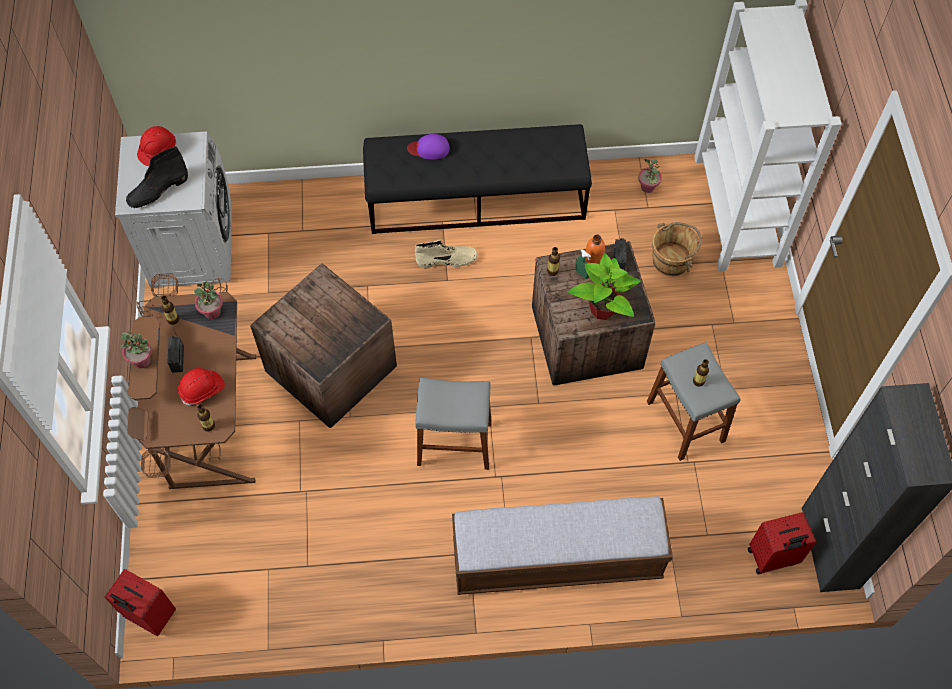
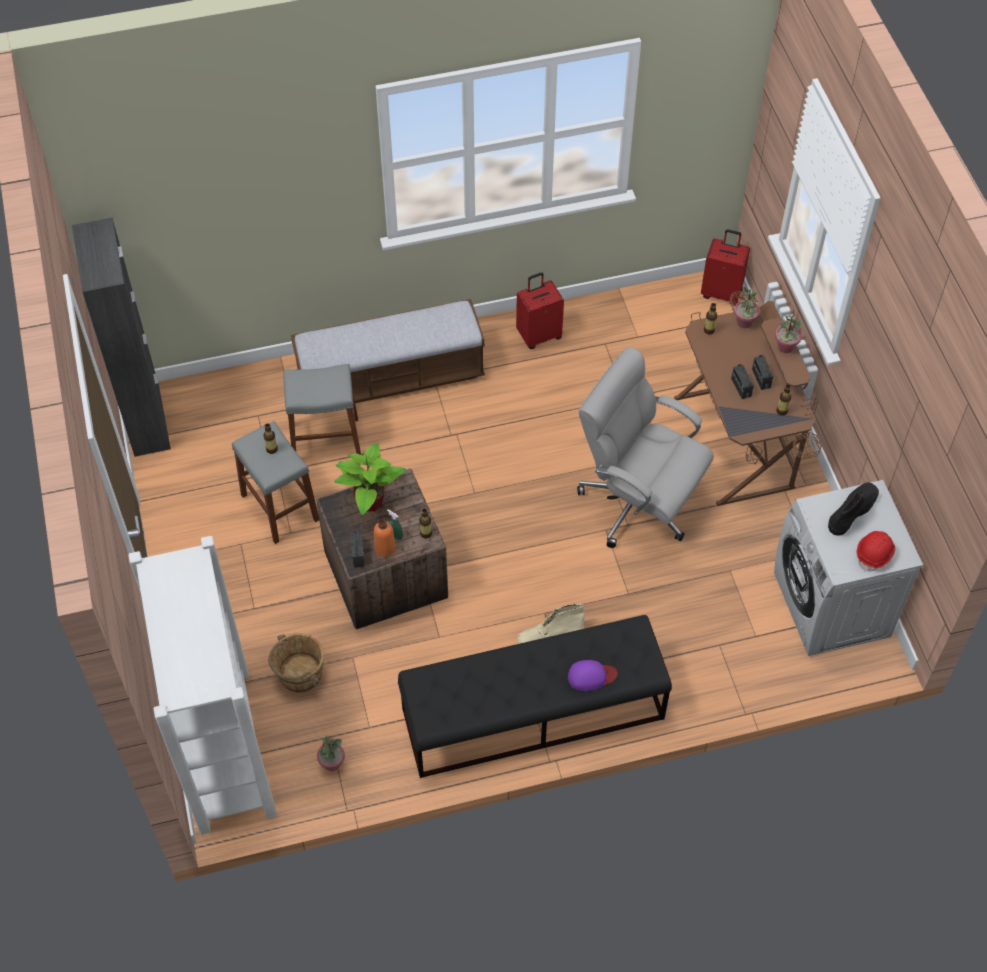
camera: 170 degrees right, 5 degrees down
(202, 390) = (727, 357): red hard hat -> none
(203, 352) = (741, 387): none -> radio
(212, 312) = (748, 423): potted plant -> potted plant (744, 322)
(331, 370) = (638, 503): crate -> grey office chair
(454, 444) = (500, 455): grey stool -> grey stool (325, 440)
(772, 558) = (199, 406): red suitcase -> red suitcase (539, 335)

